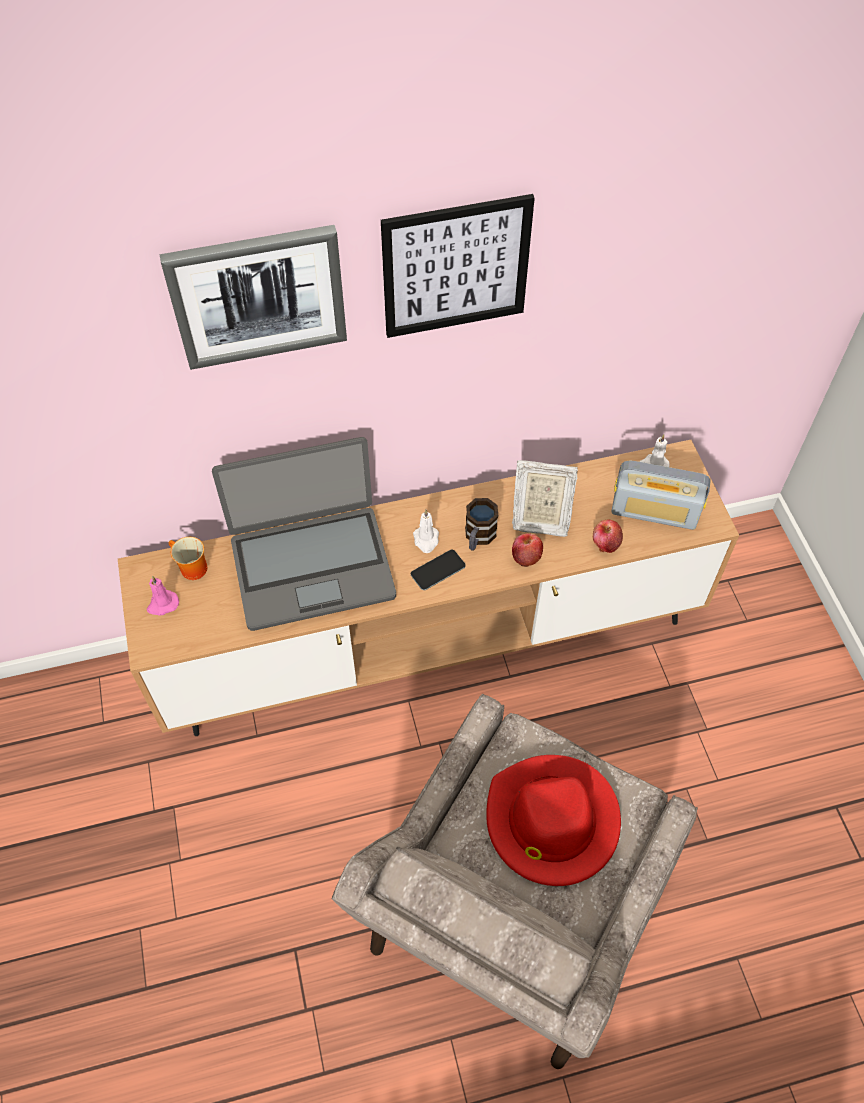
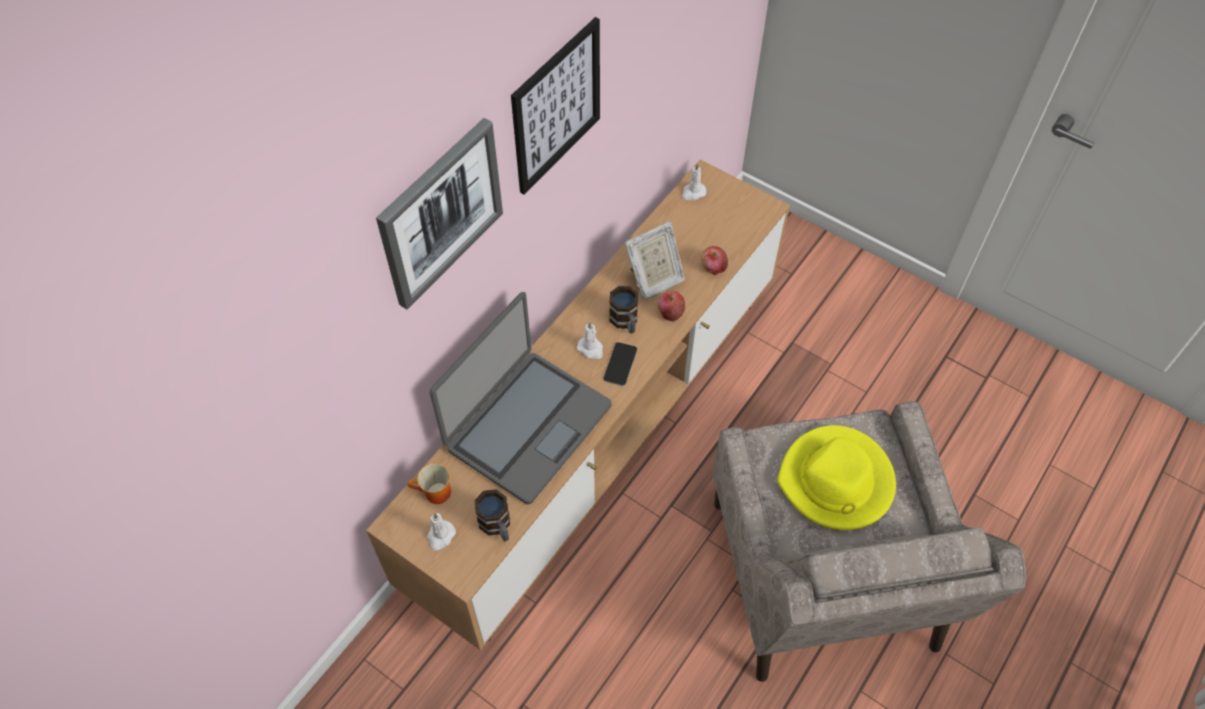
camera: 40 degrees left, 0 degrees up
(162, 604) = (440, 536): pink candle -> white candle
(210, 629) = (497, 526): none -> mug
(551, 822) = (836, 481): red hat -> yellow hat
(654, 512) = (724, 224): radio -> none

